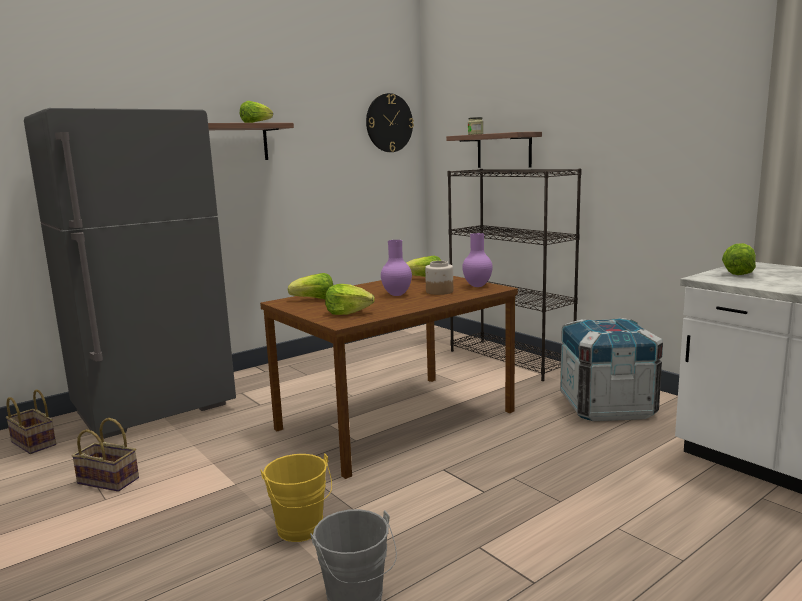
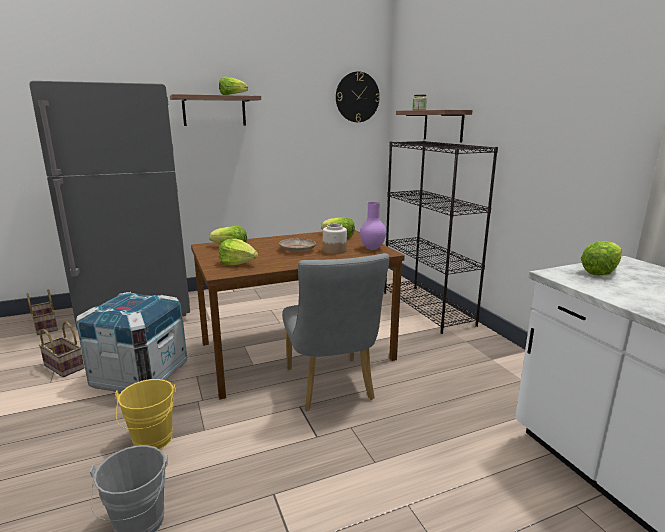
camera: 15 degrees right, 5 degrees up
(396, 294) = (297, 249): purple vase -> beige plate
(464, 447) = (331, 387): none -> grey chair
(607, 407) = (482, 369): crate -> crate (140, 375)

